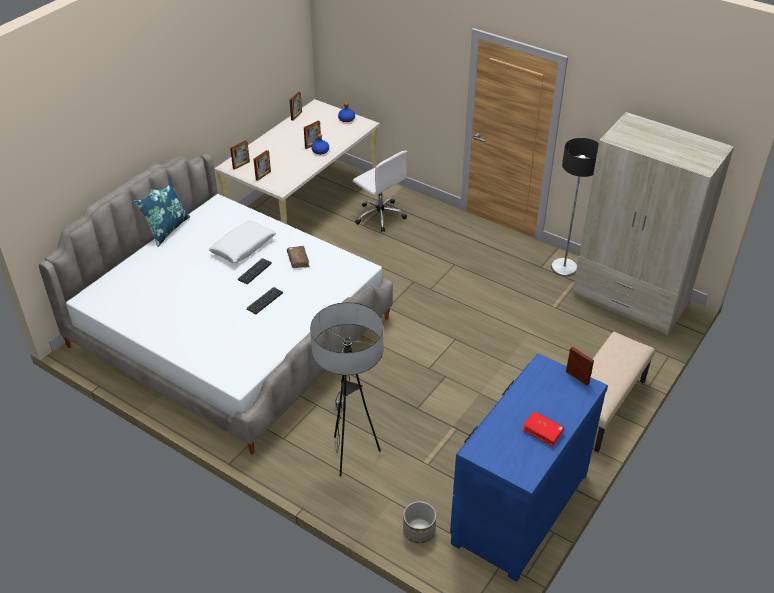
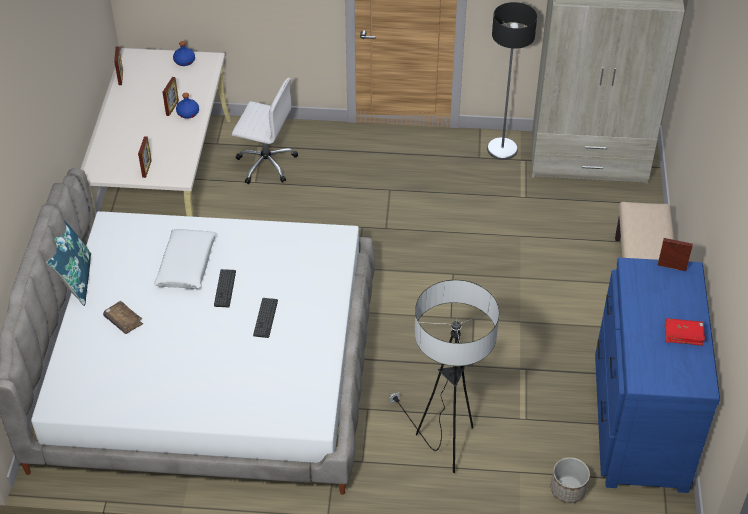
camera: 30 degrees left, 5 degrees up
(241, 165) = (108, 165): picture frame -> none
(298, 260) = (262, 255): brown book -> brown book (123, 321)

